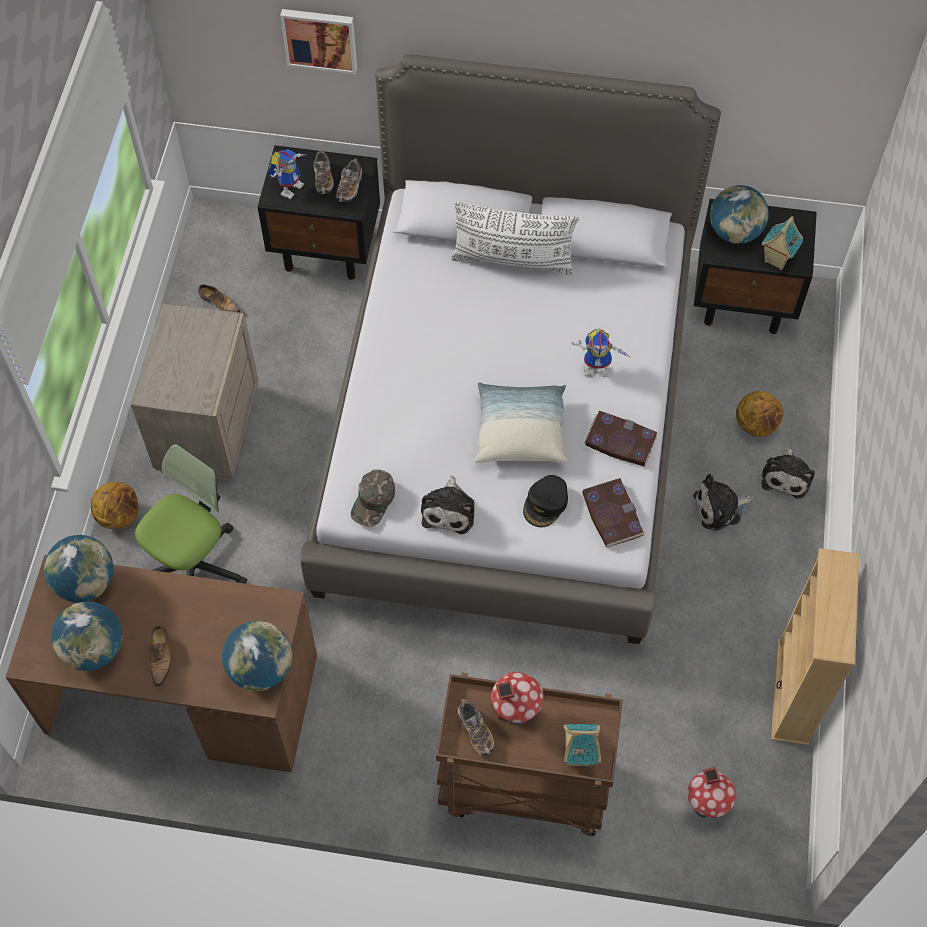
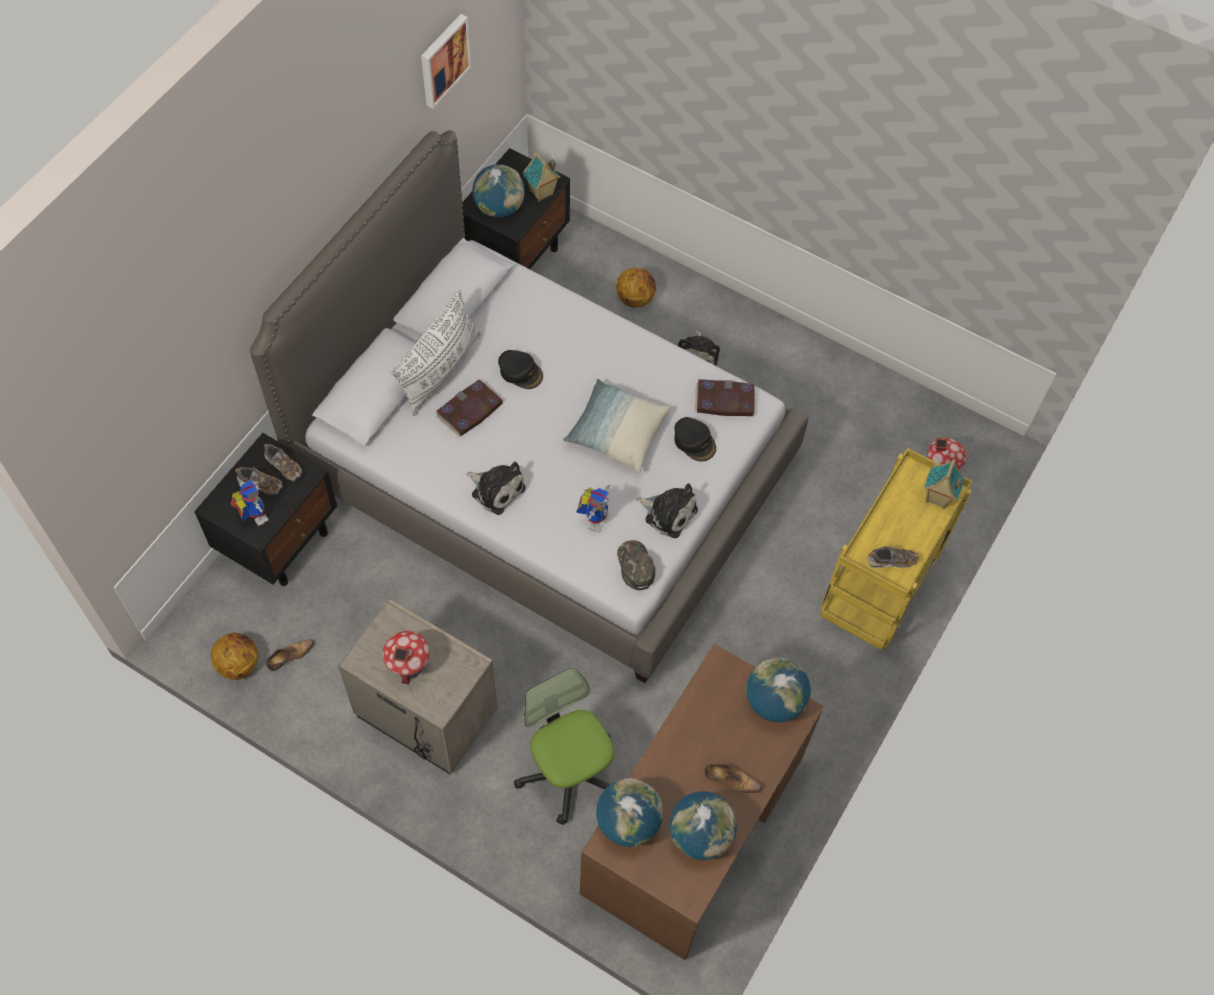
camera: 70 degrees left, 0 degrees up
(120, 515) = (484, 823): basketball -> basketball (238, 664)
(320, 38) = (197, 376): picture -> picture (443, 59)
(373, 501) = (635, 566): green cap -> green cap turned 150 degrees counterclockwise
(516, 712) = (885, 526): toy house -> toy house (409, 668)
(522, 787) = (879, 589): brown cart -> yellow cart
(547, 324) = (520, 372): none -> black cap
(598, 367) = (582, 353): toy robot -> toy robot (595, 517)
(620, 441) = (660, 367): book -> book (469, 410)
(786, 476) = (689, 299): plush toy -> plush toy (496, 489)
(792, 692) = (871, 376): beige bookcase -> none

